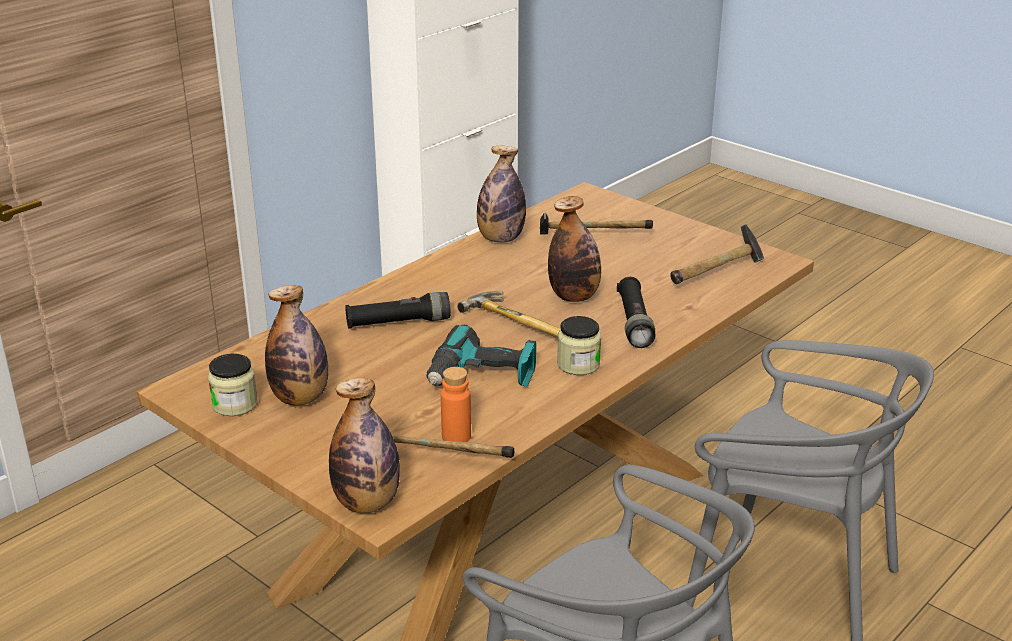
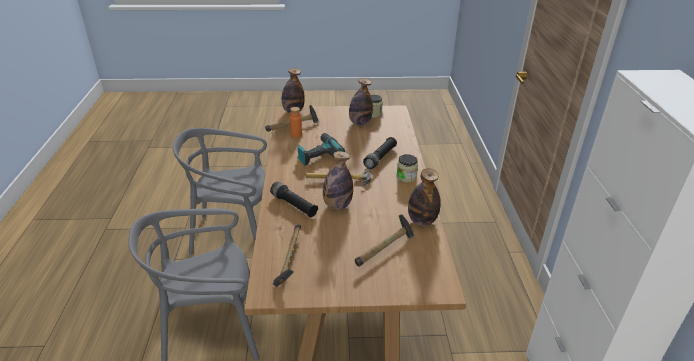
camera: 135 degrees right, 5 degrees up
(578, 364) = (291, 175): jar -> jar (406, 177)

